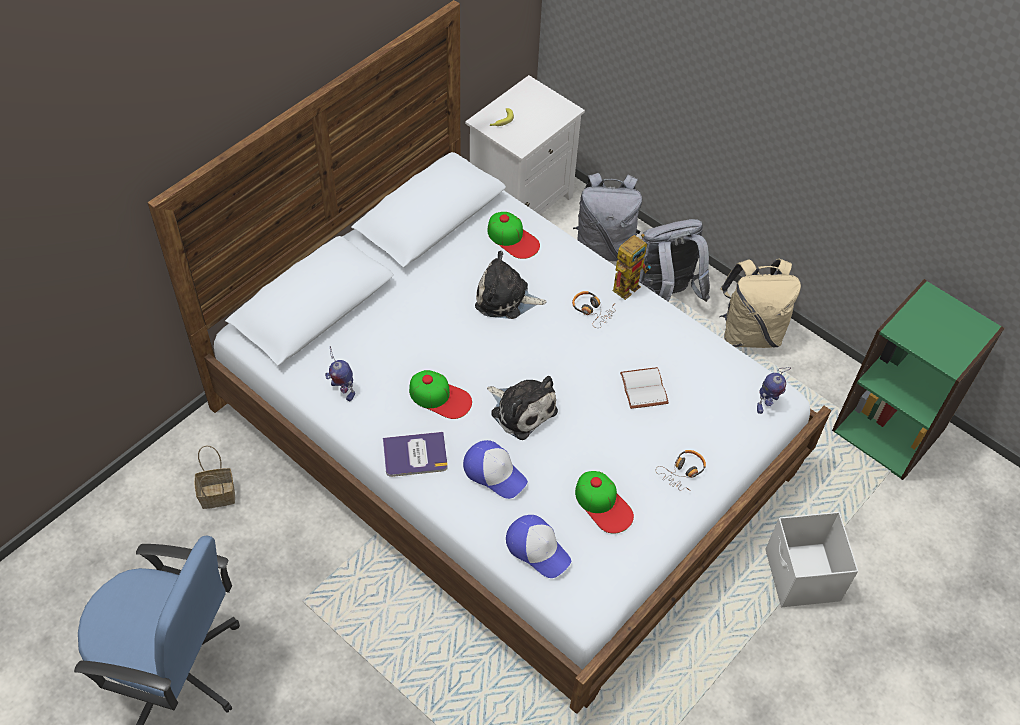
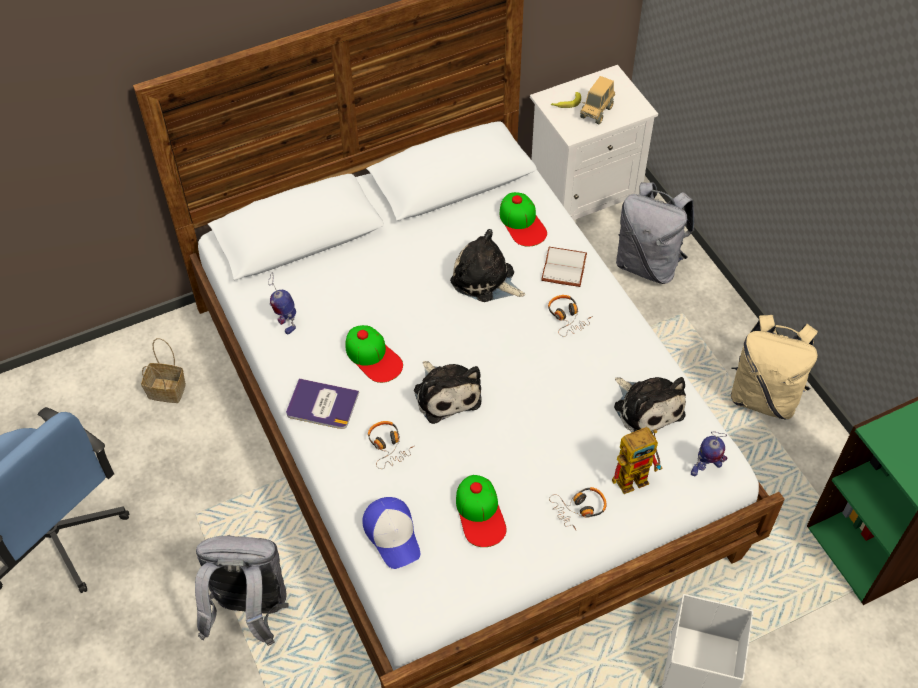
camera: 25 degrees right, 0 degrees up
(494, 472) = (388, 446): cap -> headphones
(531, 122) = (596, 112): none -> toy truck
(628, 283) = (618, 301): toy robot -> toy robot (636, 475)
(645, 389) = (582, 412): white book -> white book (565, 268)
(664, 296) = (689, 331): grey backpack -> grey backpack (249, 612)
(696, 368) = (647, 408): none -> plush toy

